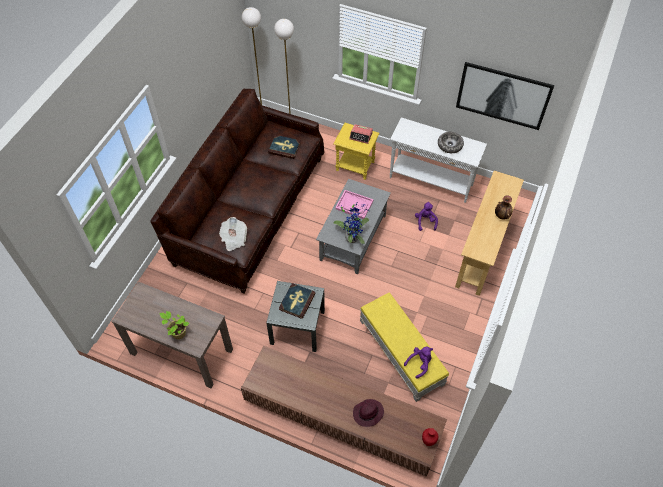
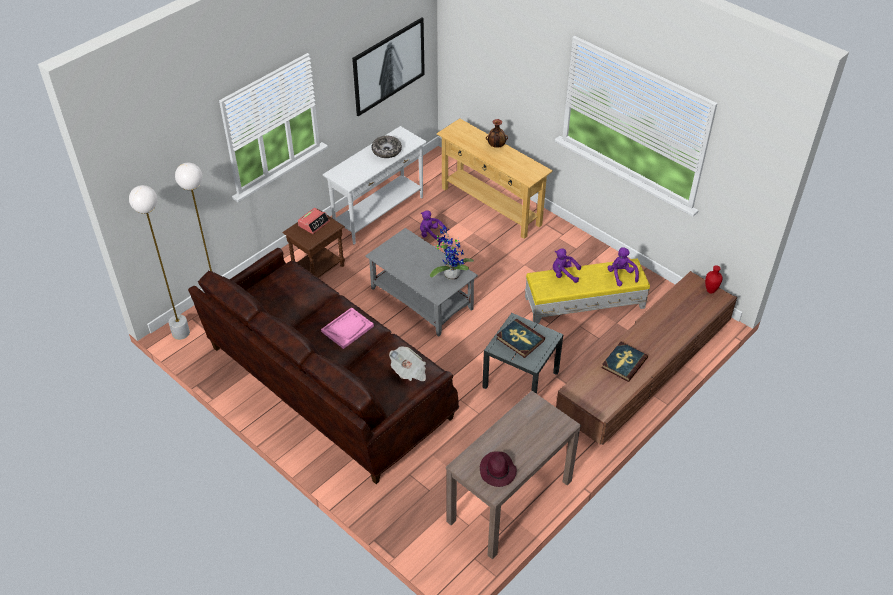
camera: 70 degrees left, 10 degrees down
(178, 333) = (539, 439): potted plant -> none
(284, 148) = (293, 291): book -> book (624, 363)
(354, 205) = (407, 260): pink tray -> pink tray (347, 329)
(355, 165) = (317, 267): yellow side table -> brown side table
(367, 413) = (668, 326): purple hat -> purple hat (498, 471)
(400, 319) = (564, 274): none -> purple plush toy

